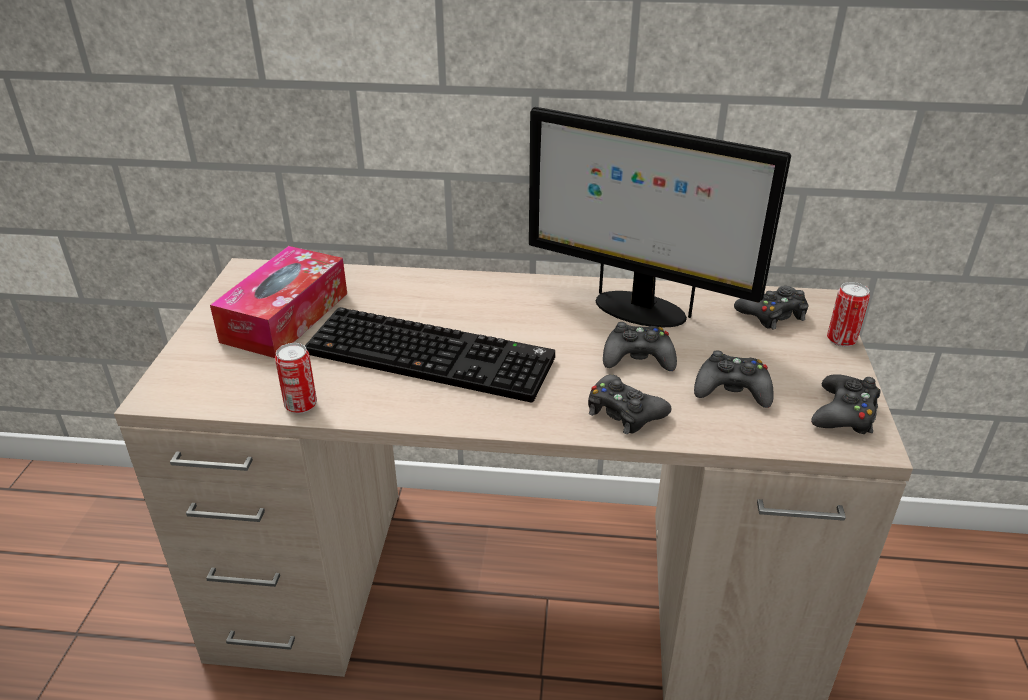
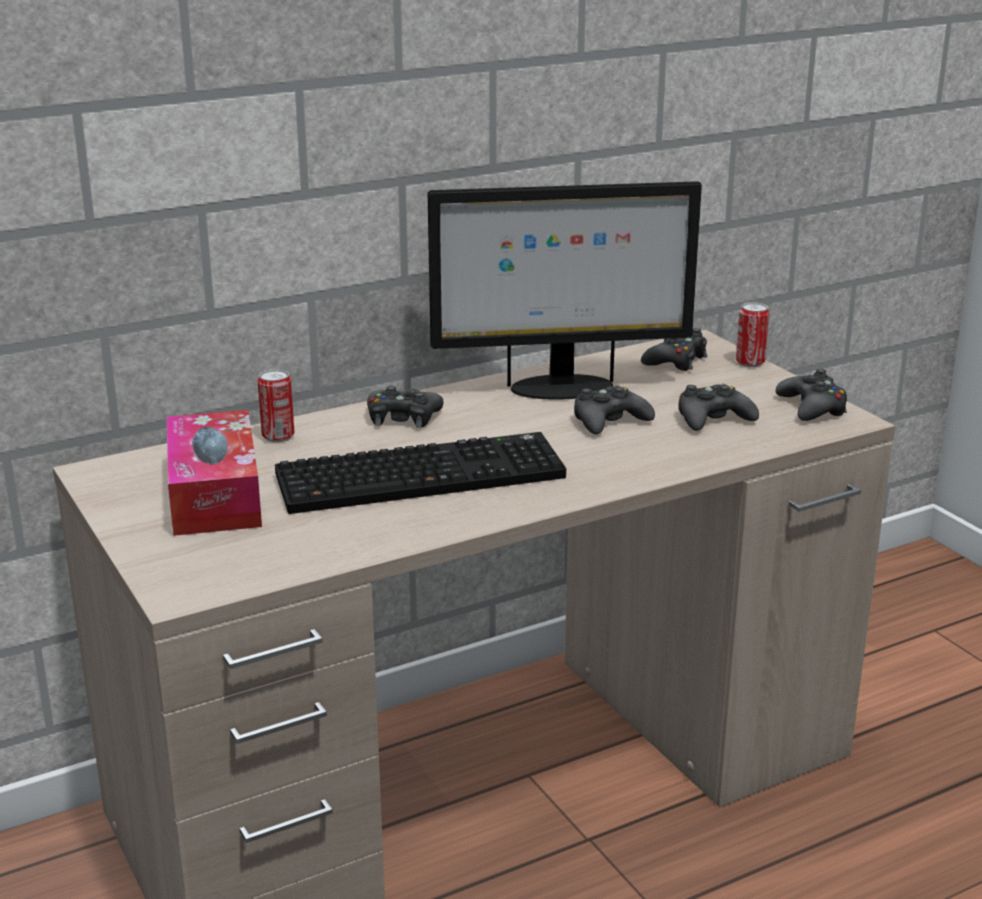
camera: 35 degrees left, 10 degrees down
(301, 405) = (351, 549): can -> can (278, 436)
(624, 412) = (651, 459): black game controller -> black game controller (403, 418)

